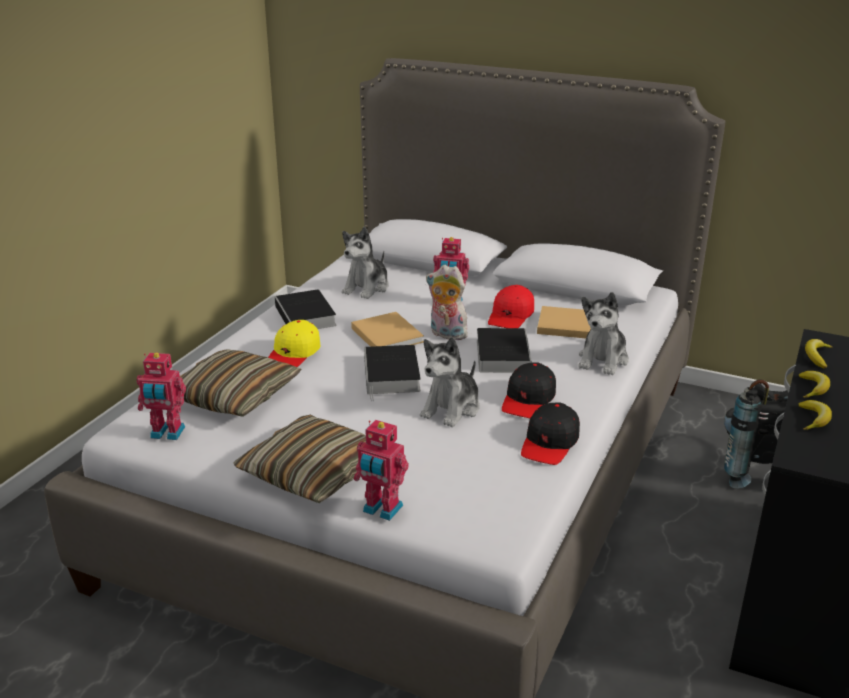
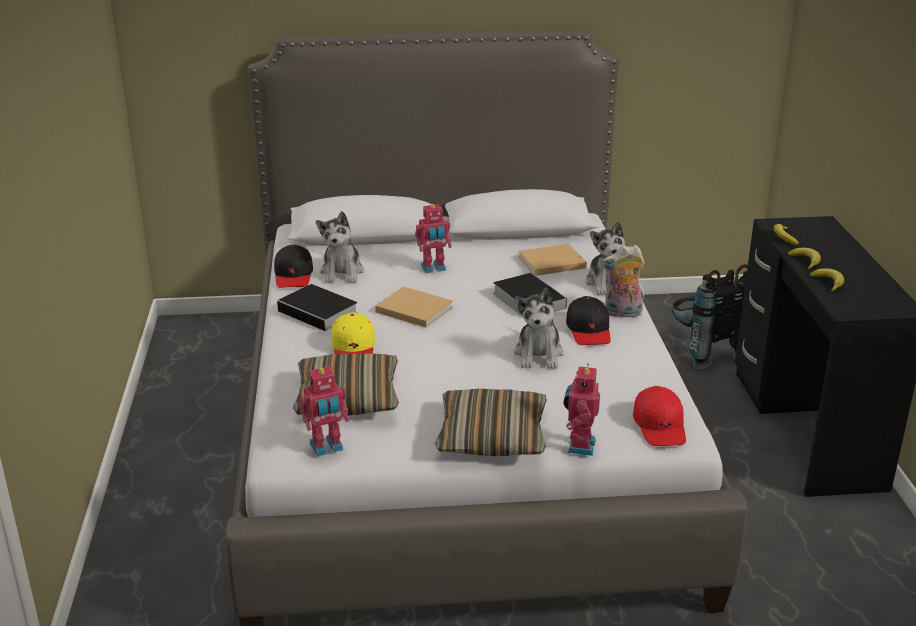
camera: 30 degrees left, 0 degrees up
(381, 510) = (579, 446): toy robot -> toy robot turned 105 degrees clockwise
(392, 376) = (461, 342): book -> none
(446, 334) = (462, 296): plush toy -> plush toy (622, 313)
(511, 316) = (497, 266): red cap -> red cap (660, 426)
(550, 443) = (641, 358): black cap -> black cap (293, 275)

